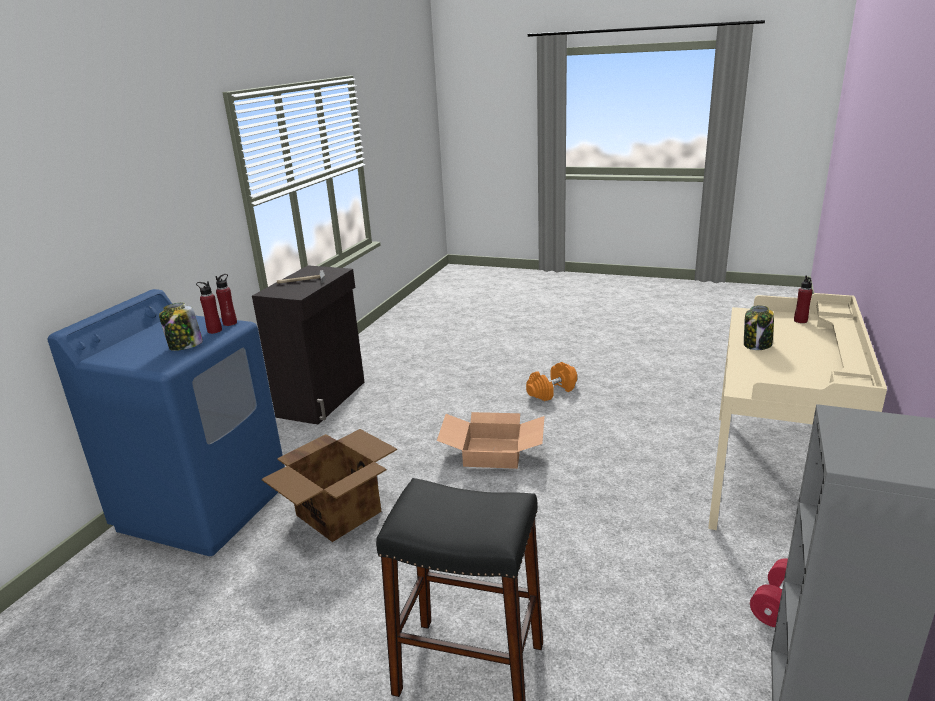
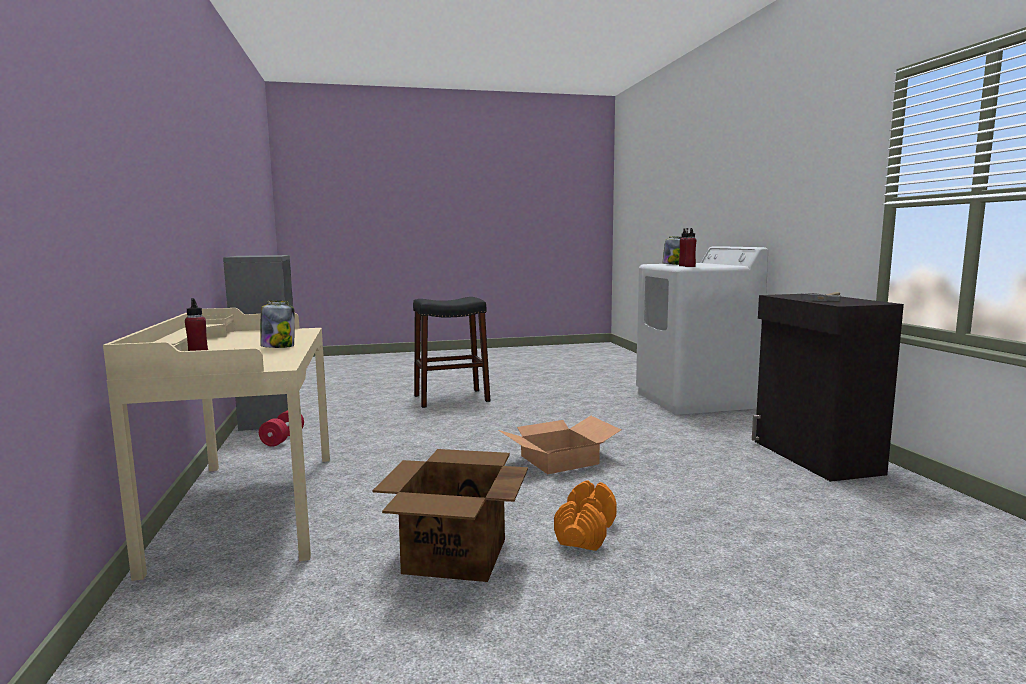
camera: 145 degrees right, 15 degrees down
(204, 506) = (695, 400): blue washing machine -> white washing machine
(340, 513) = (608, 414): cardboard box -> cardboard box (454, 556)

